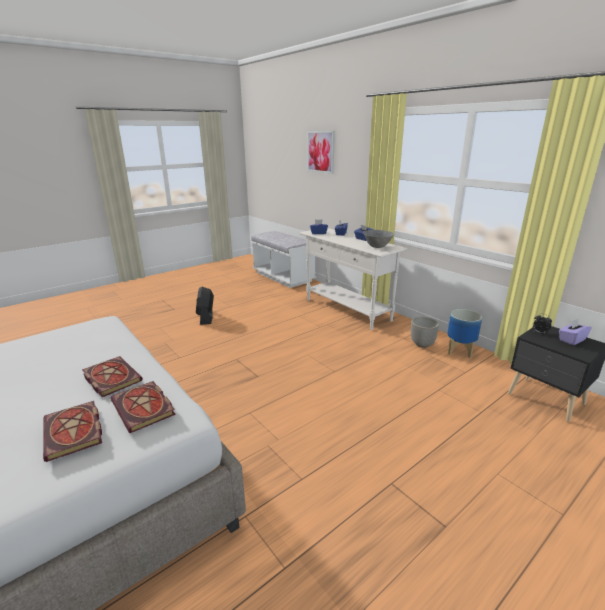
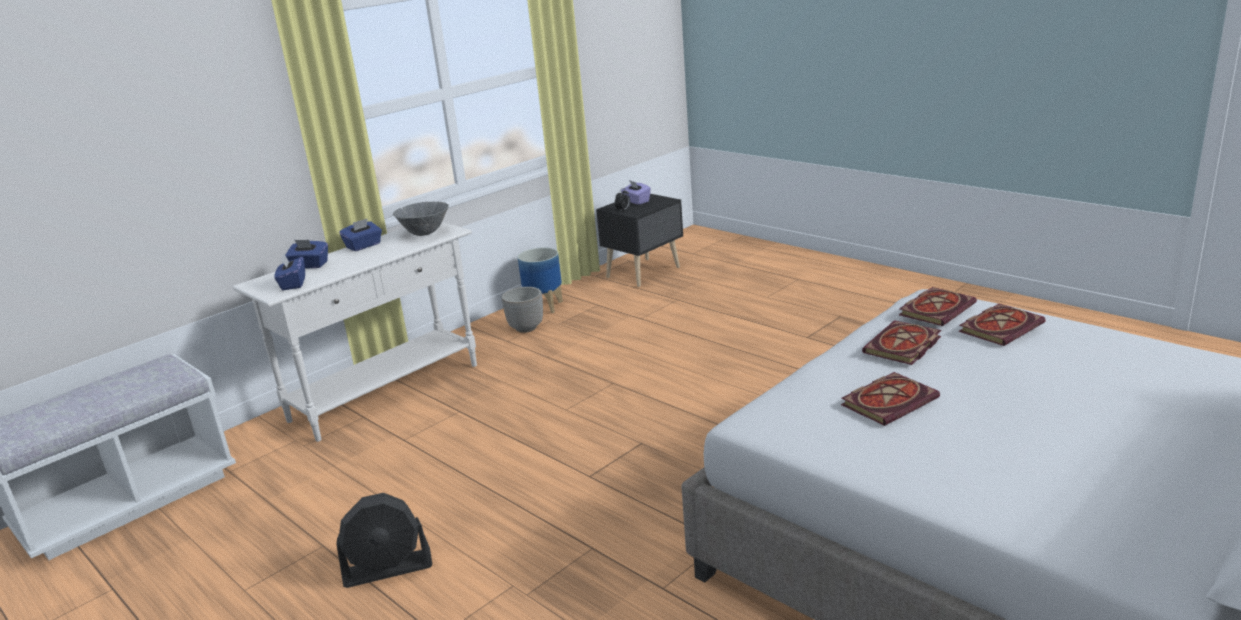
camera: 95 degrees left, 0 degrees up
(62, 360) = (889, 401): none -> book
(320, 152) = (105, 132): picture -> none

